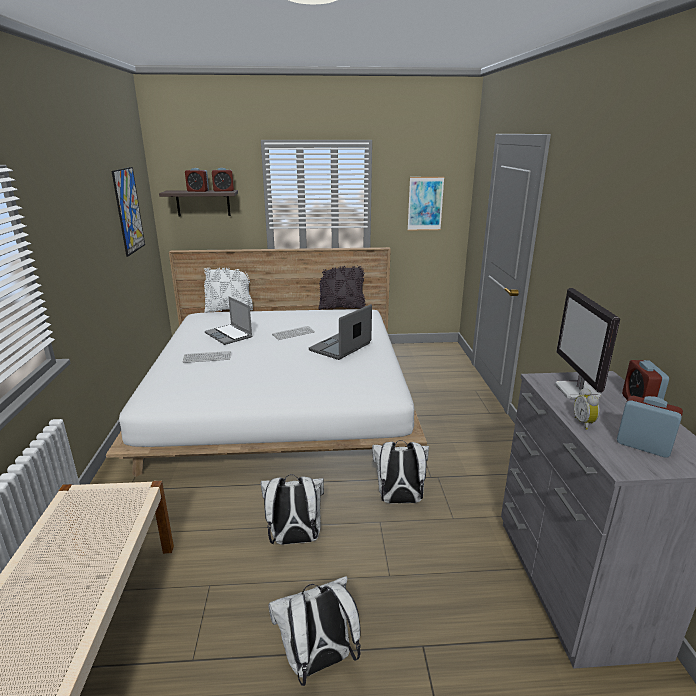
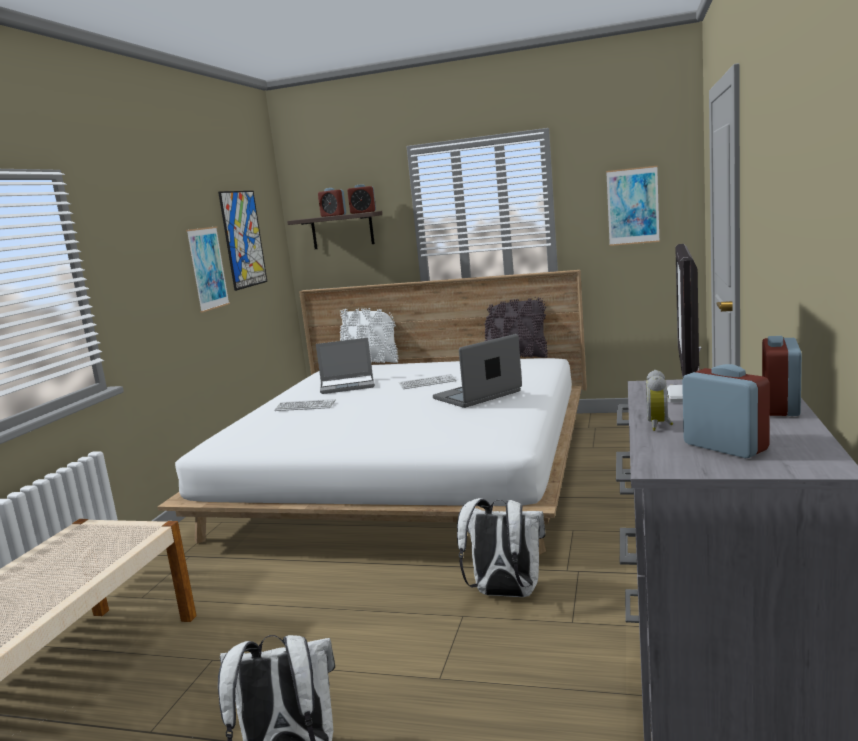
camera: 20 degrees right, 10 degrees down
(109, 240) = (208, 268): none -> picture
(229, 335) = (348, 385): laptop -> laptop turned 75 degrees counterclockwise
(294, 539) = (339, 624): white backpack -> none

